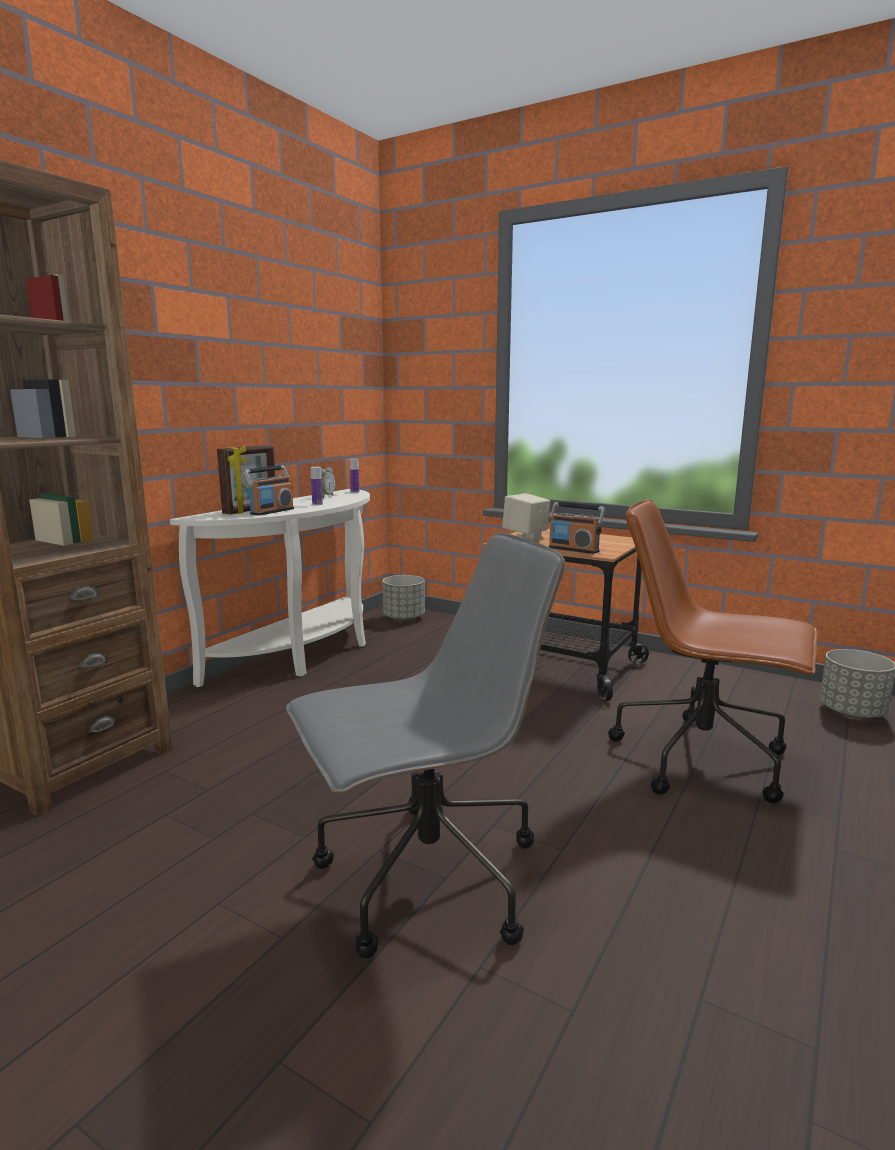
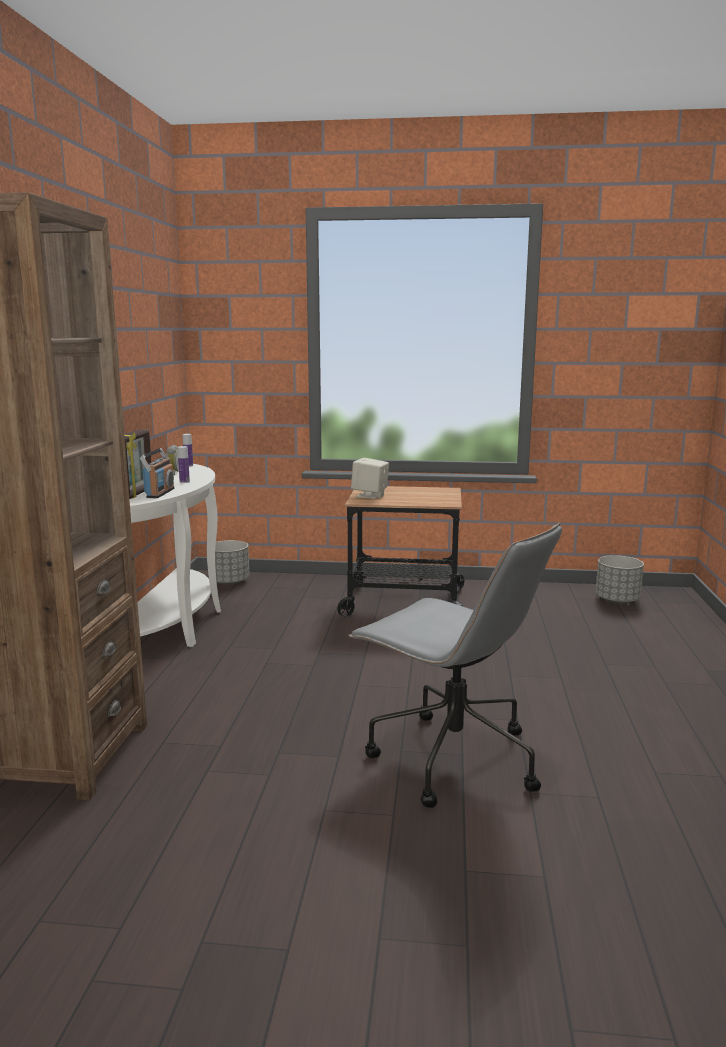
camera: 25 degrees left, 0 degrees up
(426, 880) = (451, 758): grey office chair -> grey office chair turned 90 degrees clockwise
(574, 549) = (422, 502): radio -> none
(703, 759) = (555, 647): brown office chair -> none

